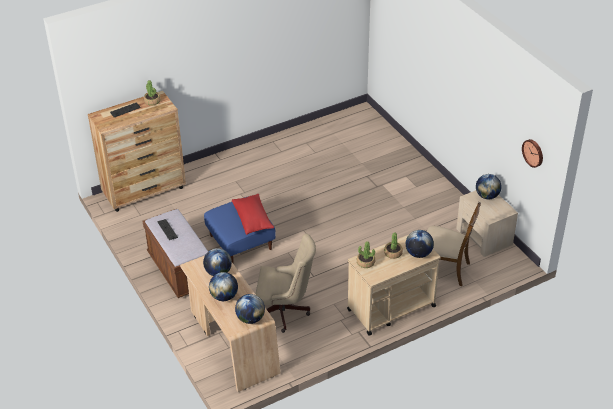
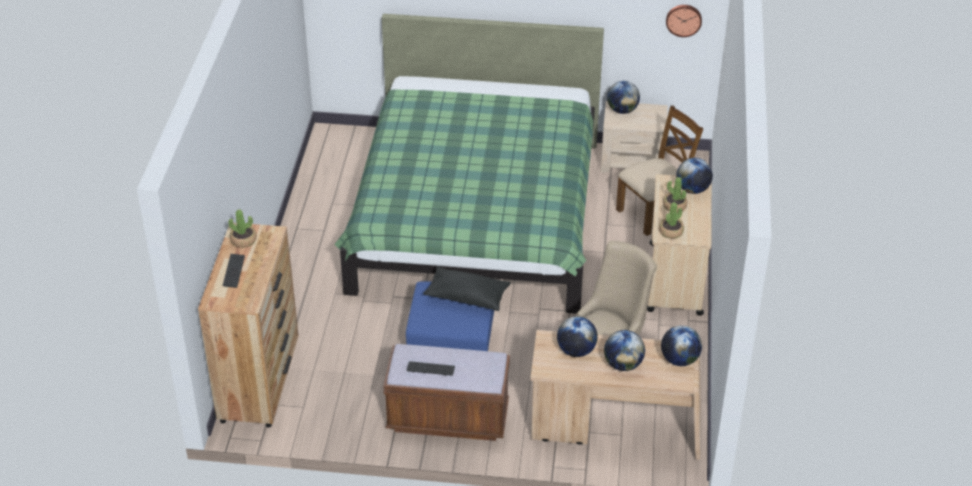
camera: 55 degrees left, 0 degrees up
(252, 219) = (467, 297): red pillow -> black pillow
(355, 199) = (476, 216): none -> green bed

